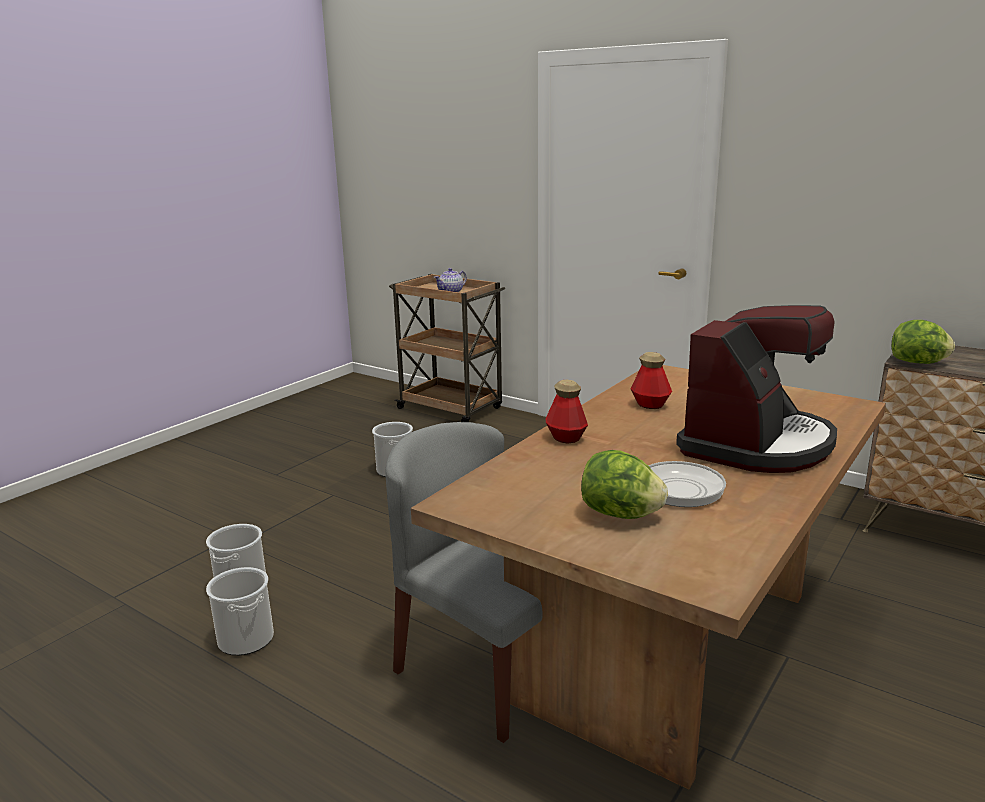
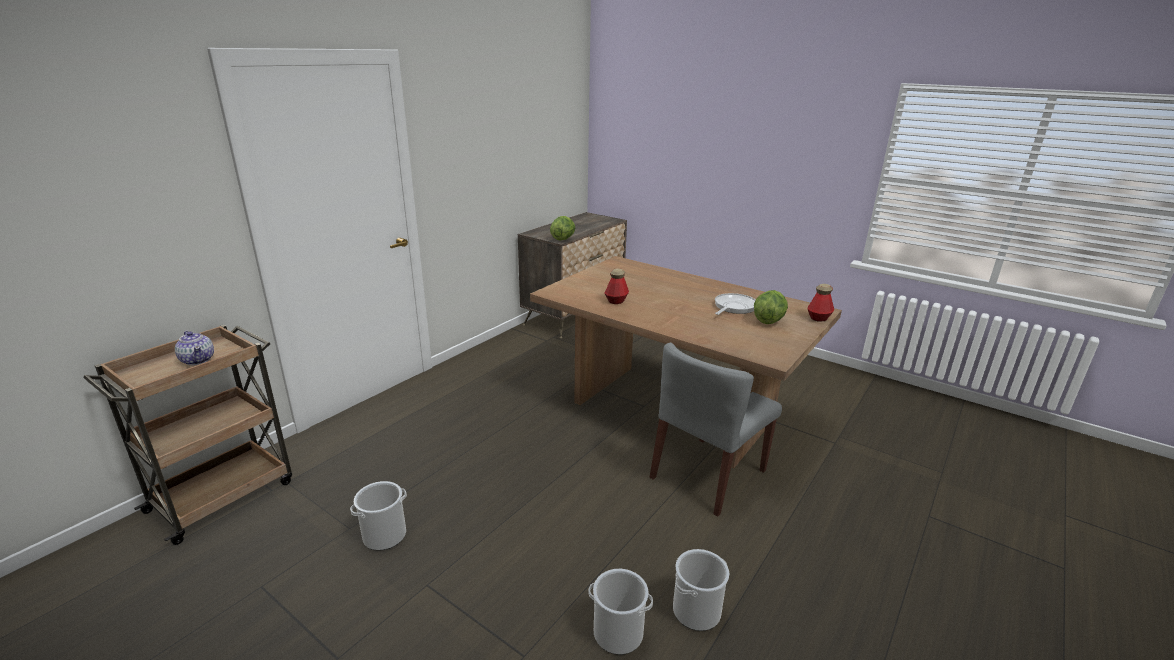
camera: 90 degrees left, 5 degrees up
(566, 438) = (673, 326): bottle -> bottle (818, 318)
(756, 444) = (675, 286): coffee machine -> none

